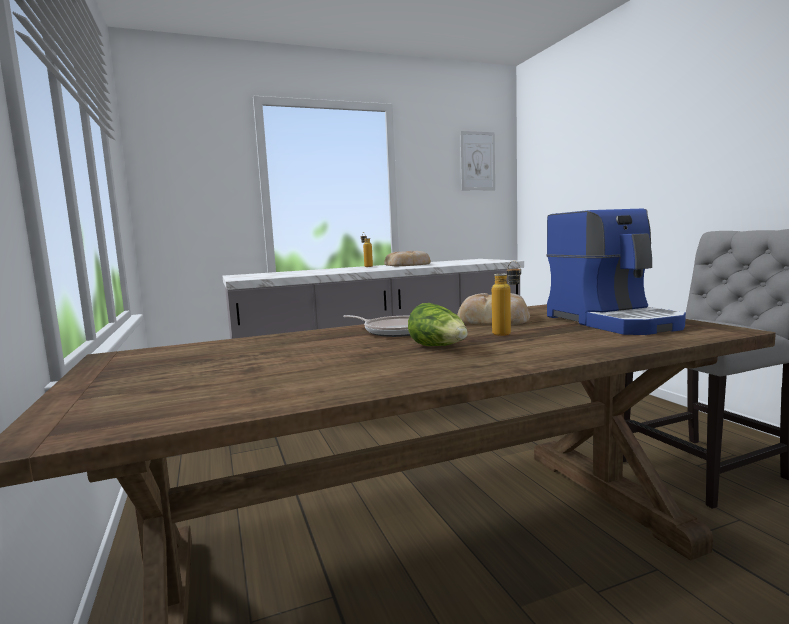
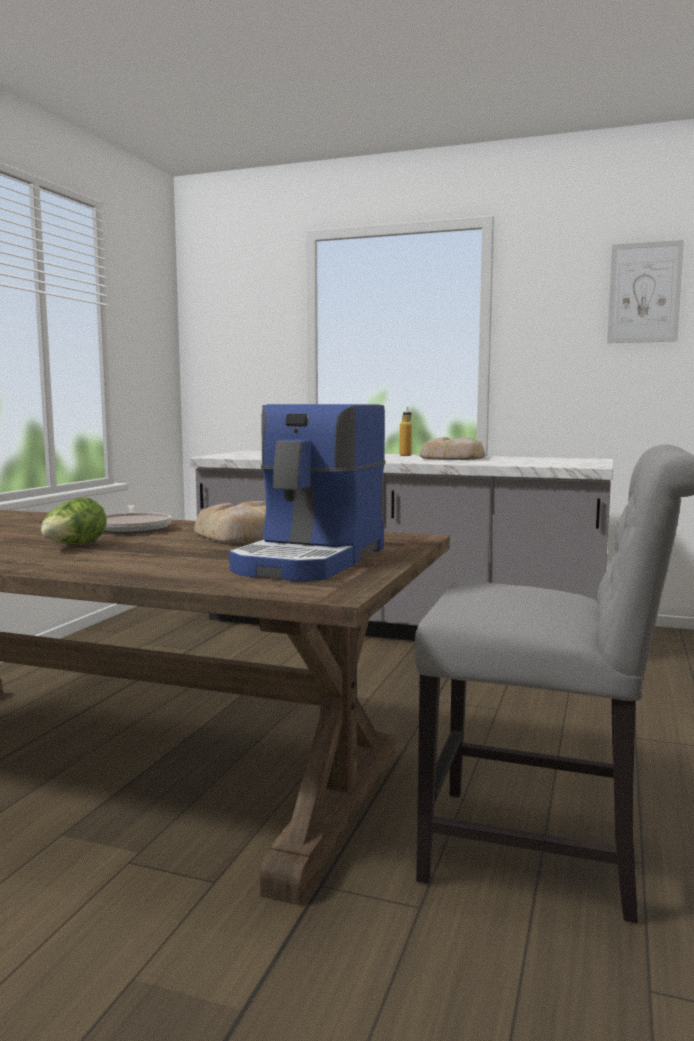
camera: 40 degrees right, 0 degrees up
(507, 335) = (164, 549): bottle -> none

